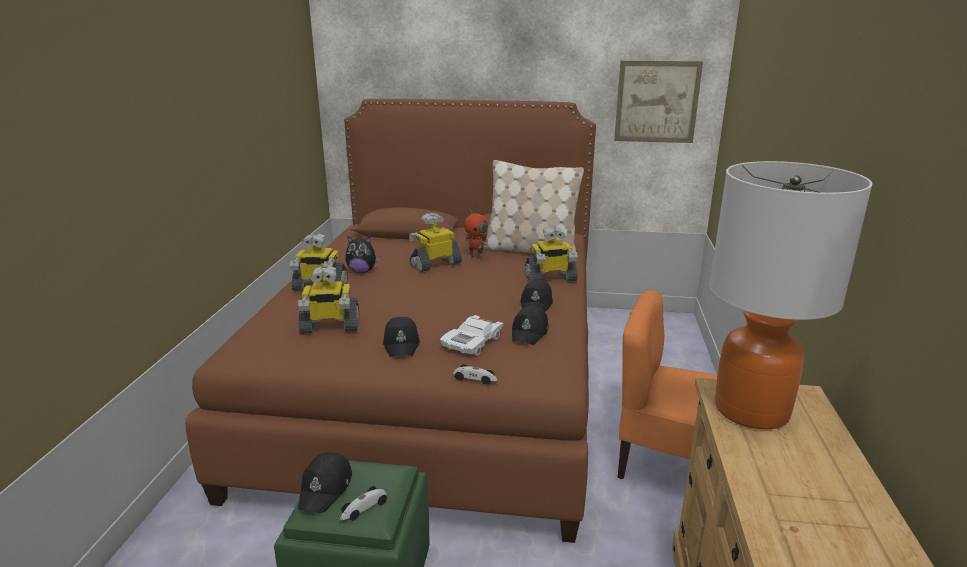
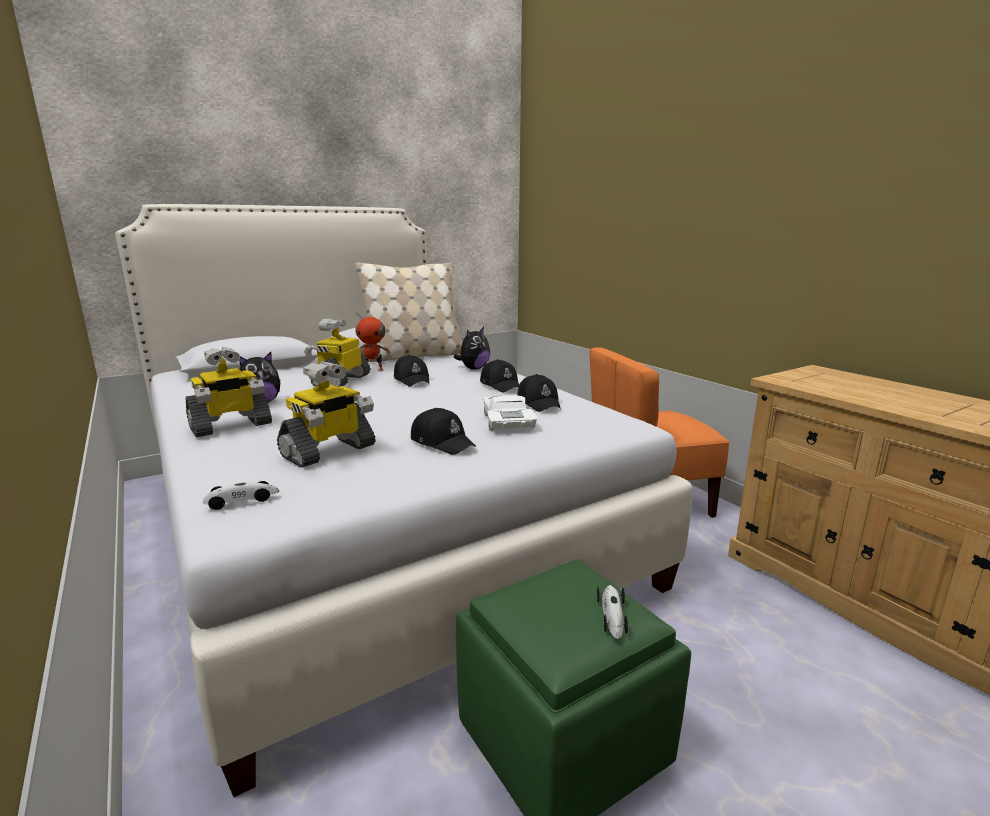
camera: 40 degrees left, 5 degrees down
(326, 488) = (541, 622): black cap -> black cap (412, 379)
(438, 383) = (374, 521): brown bed -> white bed
(475, 379) = (571, 443): toy car -> toy car (242, 500)
(550, 278) = (473, 368): toy robot -> plush toy
(657, 102) = (469, 209): picture -> none
(751, 410) = (820, 383): table lamp -> none

